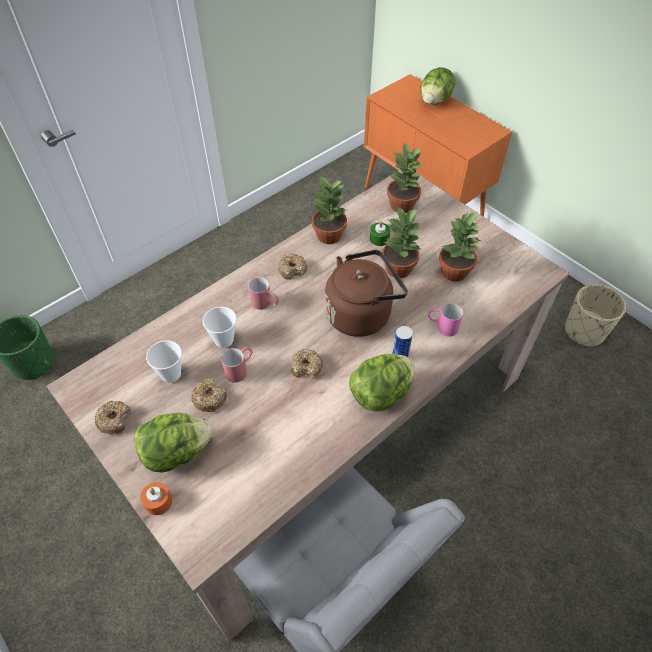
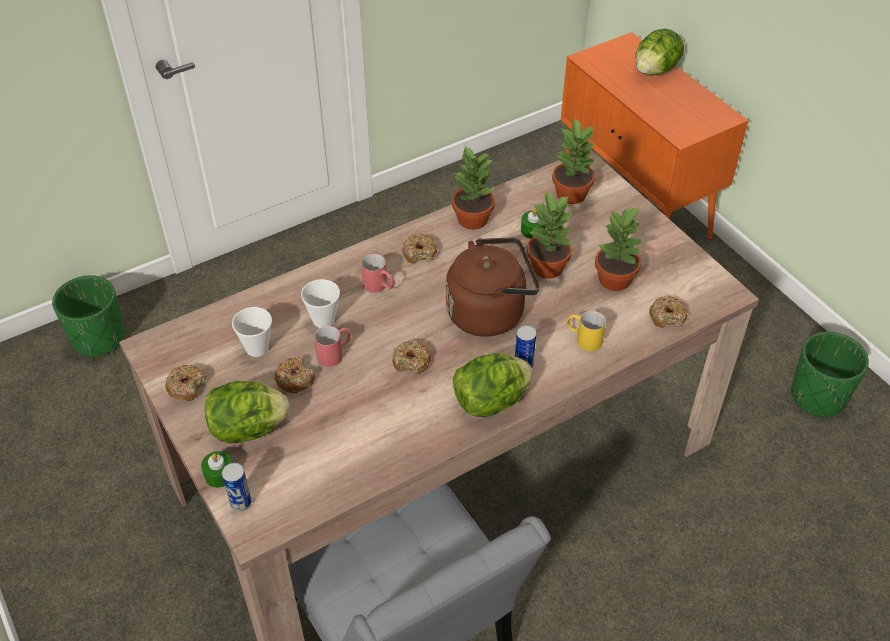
camera: 10 degrees right, 5 degrees down
(158, 502) = (219, 475): orange candle -> green candle
(182, 527) = (241, 503): none -> can
(442, 326) = (583, 339): pink mug -> yellow mug
(503, 298) = (667, 316): none -> donut
(584, 331) = (818, 397): beige planter -> green planter

